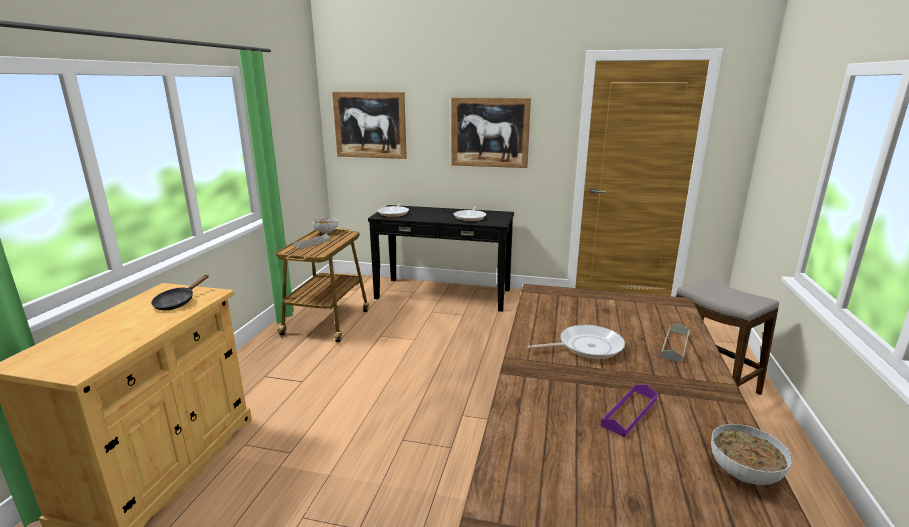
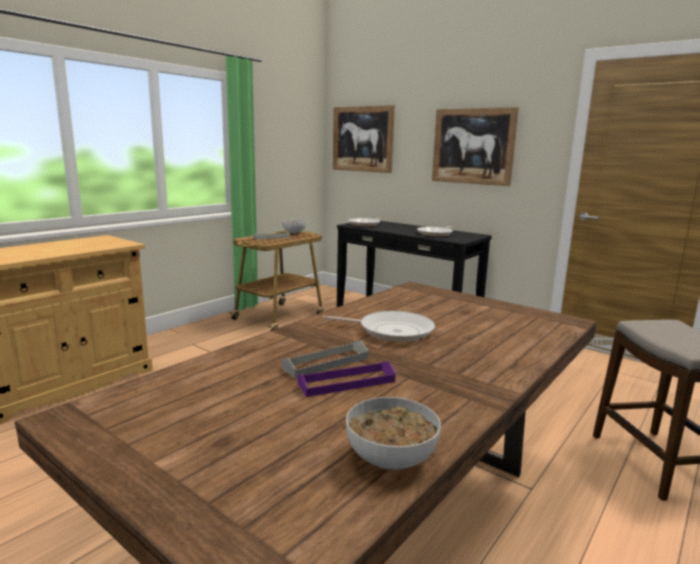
camera: 25 degrees right, 5 degrees down
(177, 302) = (96, 244): black frying pan -> none
(675, 345) = (499, 350): grey tray -> grey tray (326, 363)

